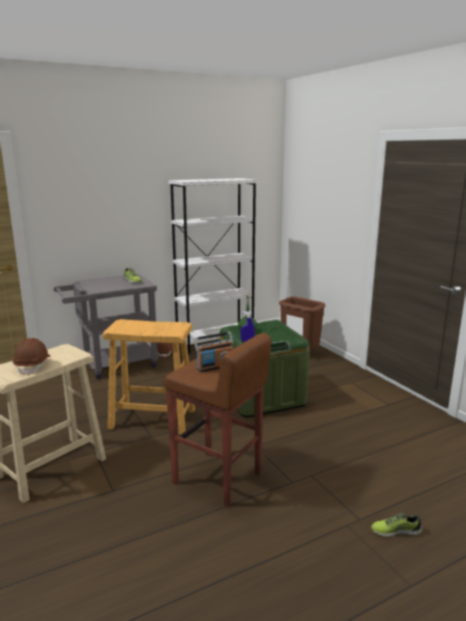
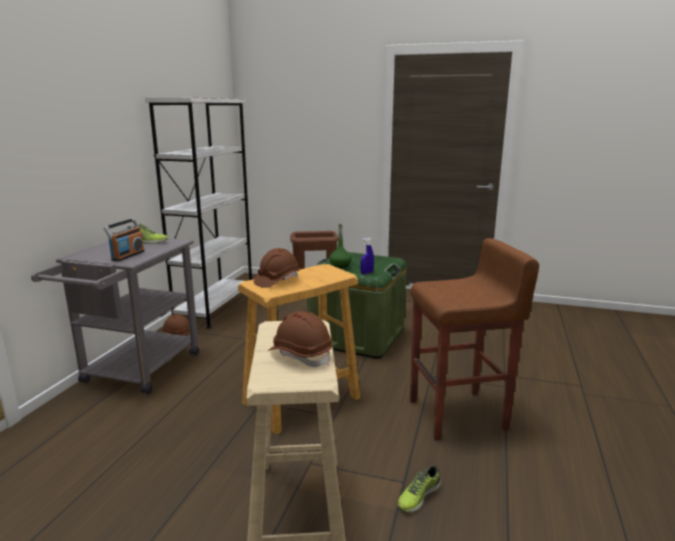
camera: 45 degrees left, 0 degrees up
(135, 324) = (277, 280): none -> brown hard hat
(214, 367) = (456, 288): radio -> radio (127, 255)
(395, 530) = (606, 380): shoe -> shoe (418, 496)

